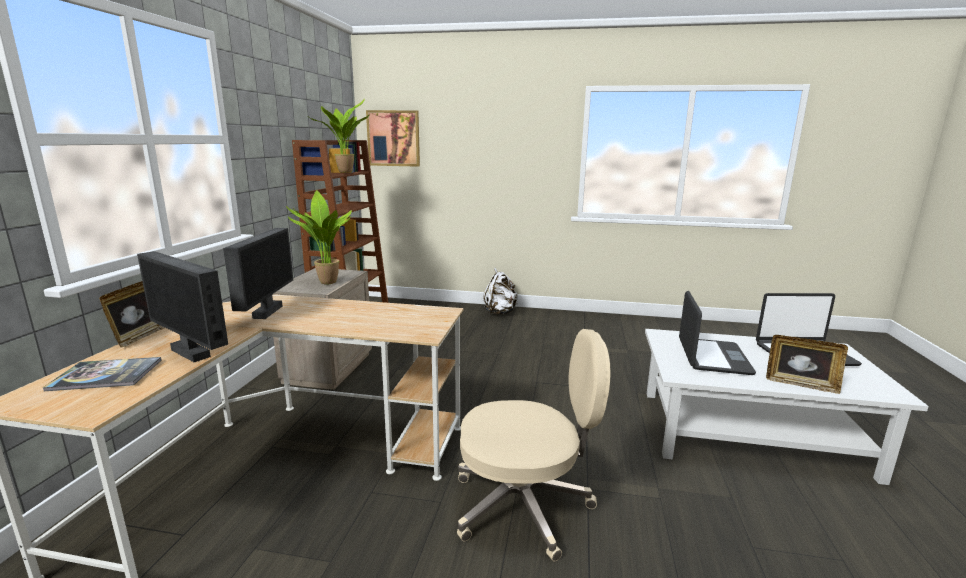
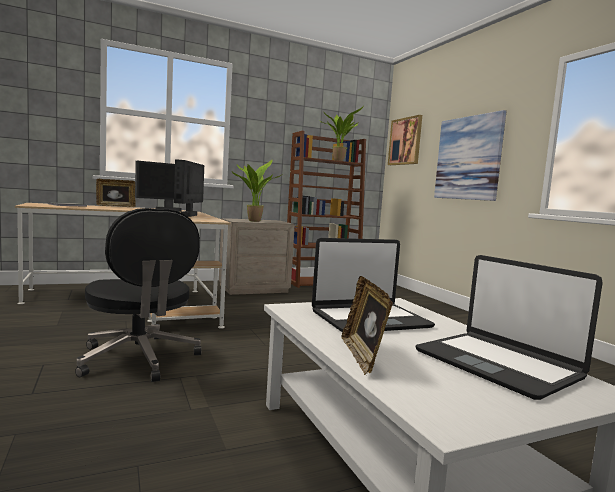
camera: 55 degrees right, 10 degrees down
(192, 353) = (100, 208): monitor -> monitor (190, 215)
(493, 165) = (468, 158): none -> picture
(500, 312) = (443, 310): white backpack -> none
(524, 505) = (139, 359): beige office chair -> black office chair

